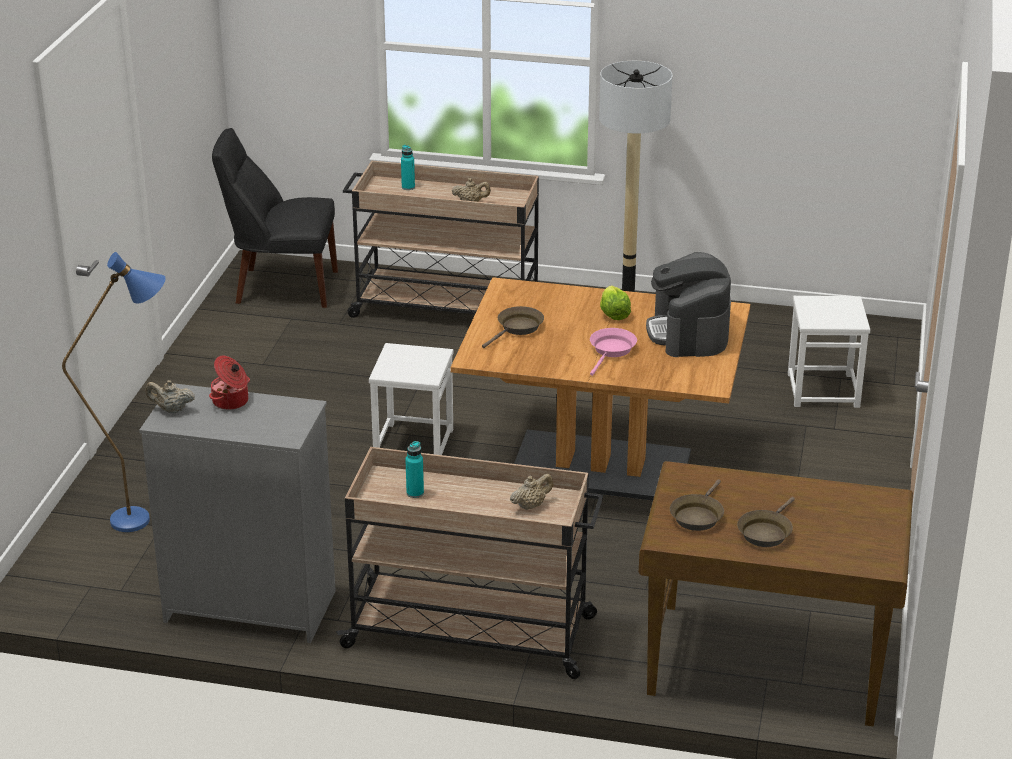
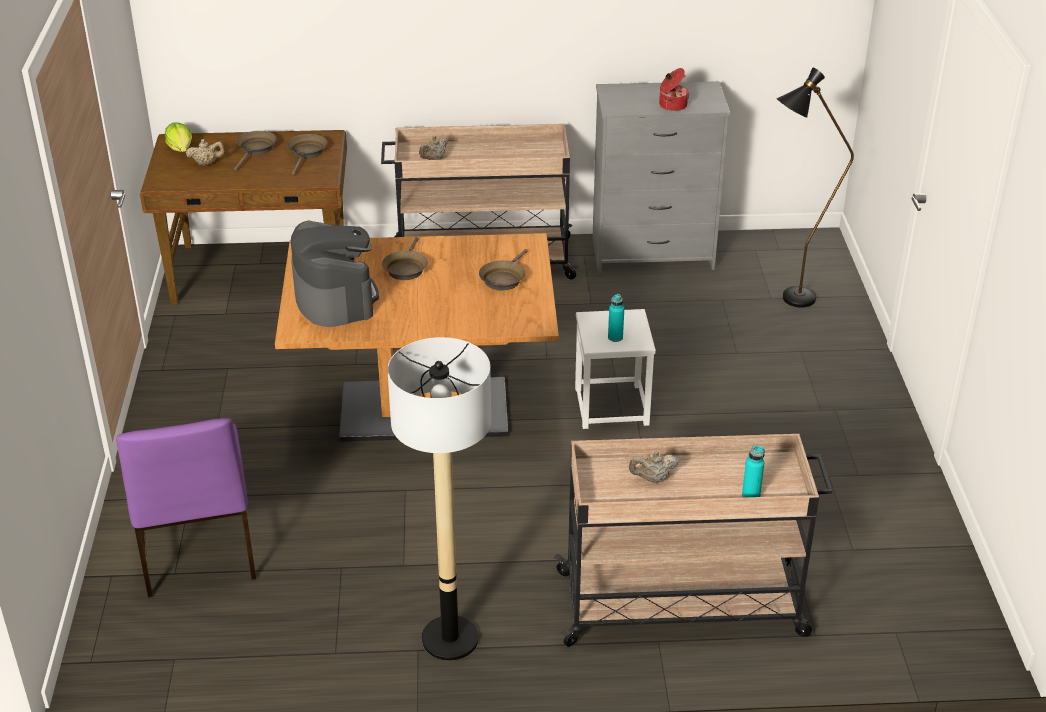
camera: 165 degrees right, 5 degrees up
(145, 519) = (788, 301): blue floor lamp -> black floor lamp
(171, 410) = (710, 94): beige teapot -> beige teapot (207, 163)
(281, 287) = (909, 602): black chair -> none
(415, 493) = (523, 156): turquoise bottle -> turquoise bottle (615, 337)
(611, 350) = (405, 268): pink frying pan -> brown frying pan
(613, 313) = (415, 309): lettuce -> lettuce (181, 149)
(823, 390) = (197, 550): white stool -> purple chair

